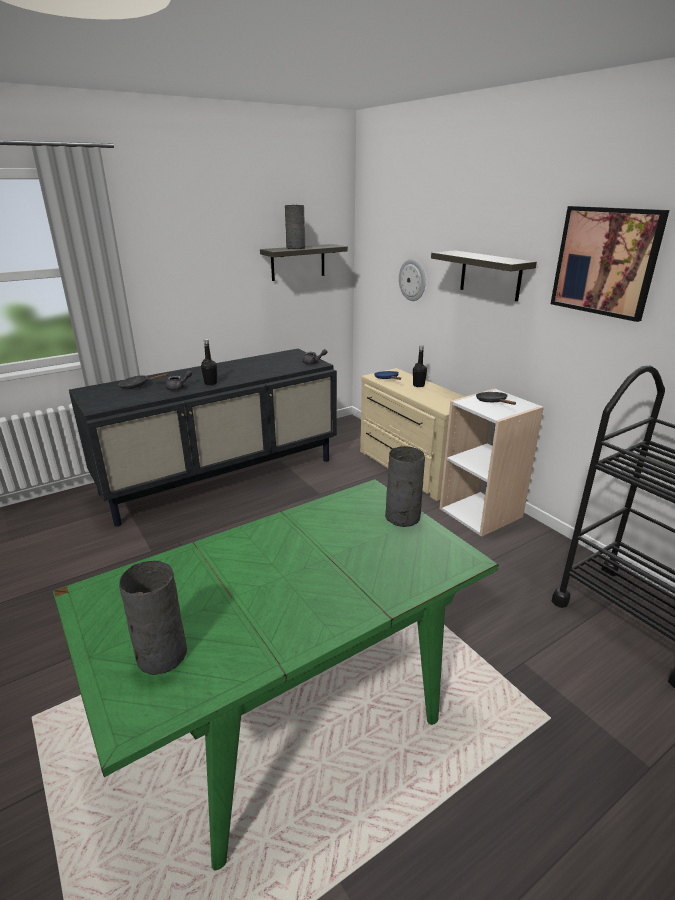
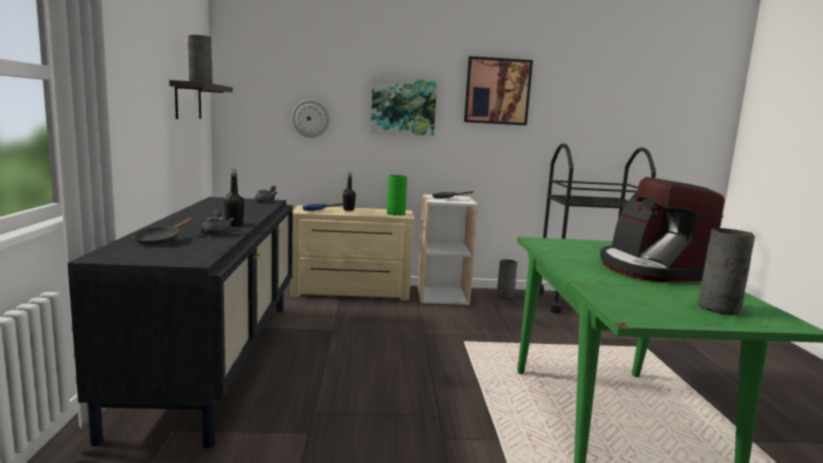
camera: 60 degrees left, 15 degrees down
(315, 587) = (650, 269): none -> coffee machine
(402, 517) = (578, 242): grey vase -> grey vase (505, 296)
(444, 403) = (395, 214): none -> green vase
(490, 275) = (403, 107): shelf -> picture

